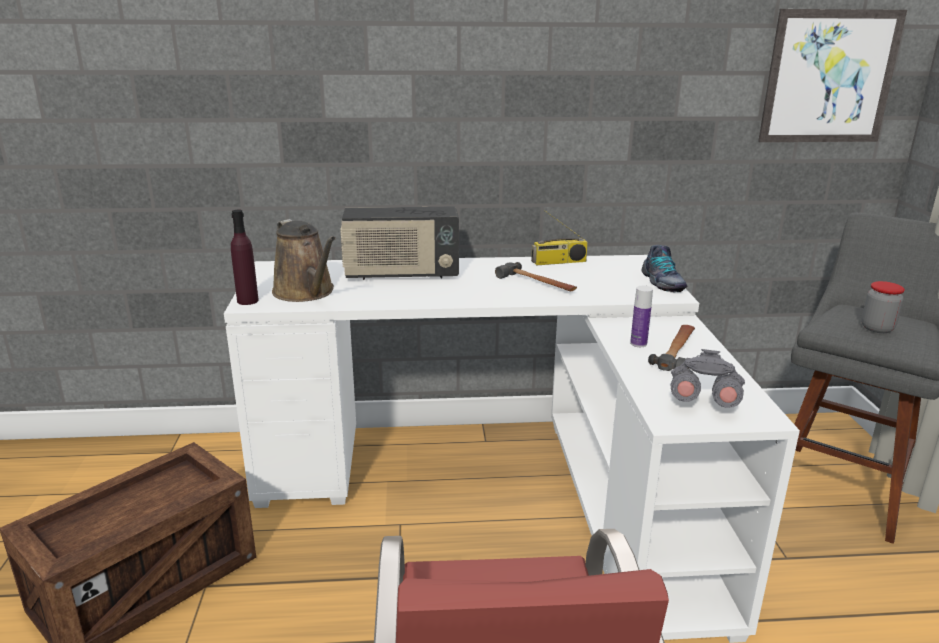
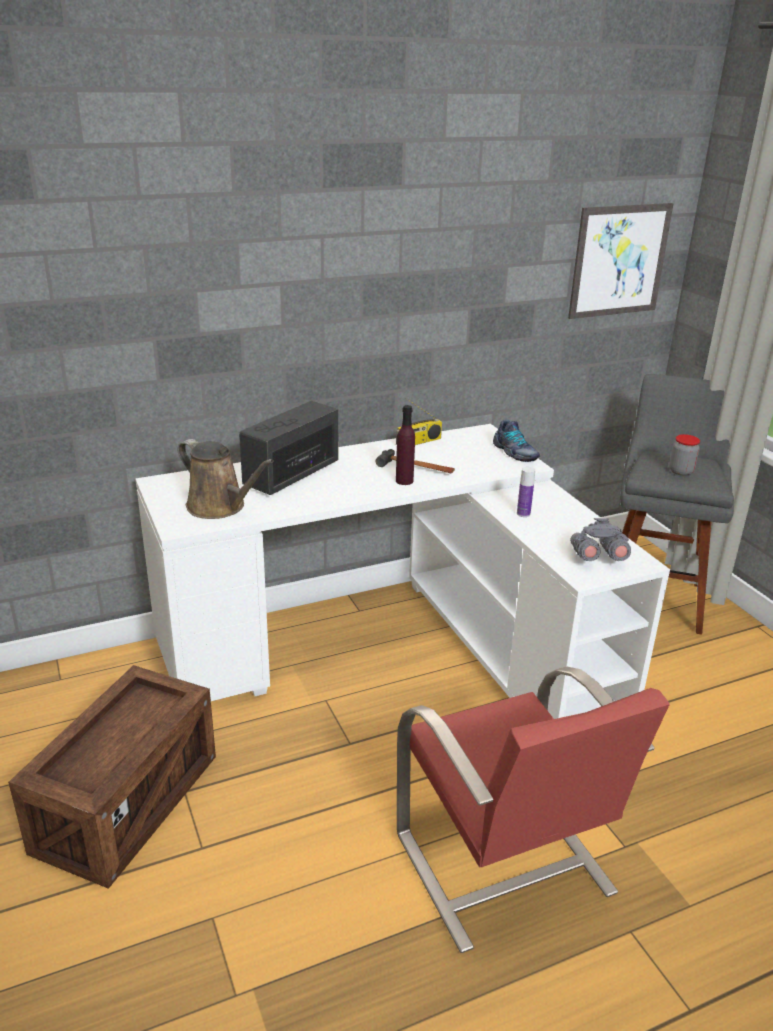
camera: 20 degrees left, 5 degrees up
(247, 301) = (172, 524): purple bottle -> purple bottle (404, 481)
(401, 274) = (291, 474): radio -> radio turned 150 degrees clockwise
(678, 352) = (556, 516): hammer -> none

